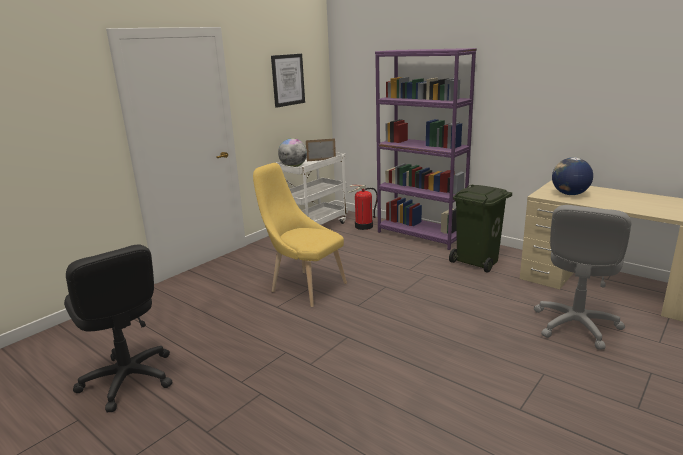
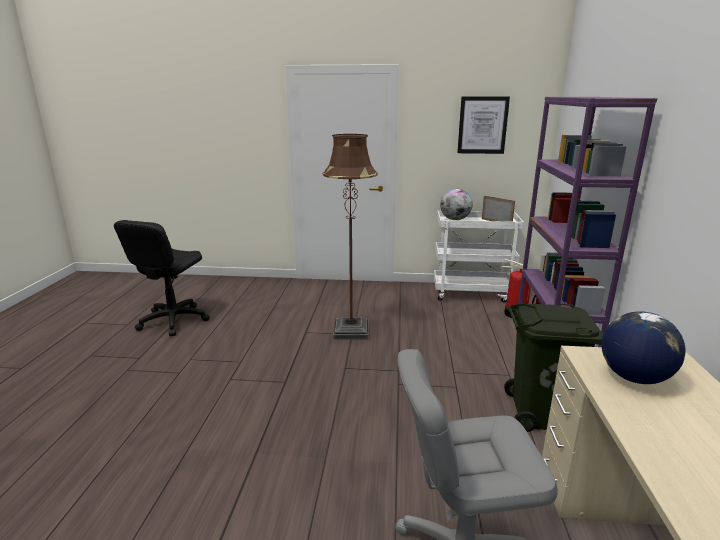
camera: 55 degrees right, 0 degrees up
(304, 287) = (351, 331): yellow chair -> brown floor lamp

